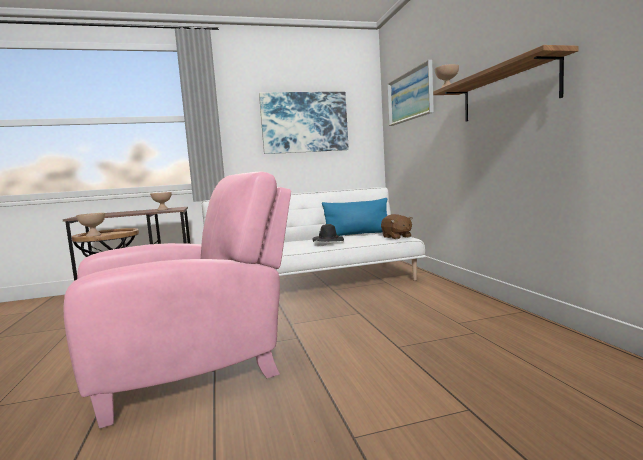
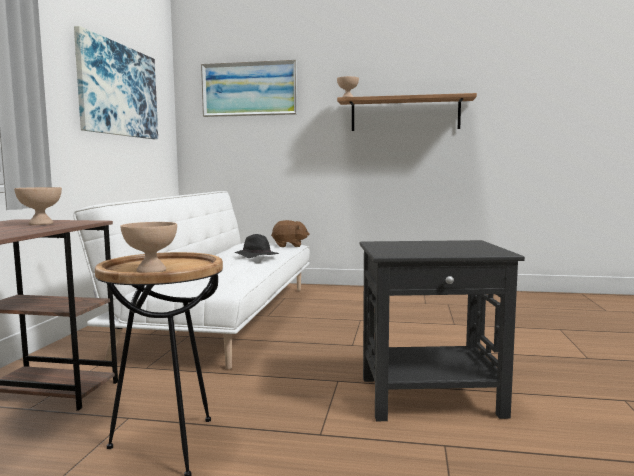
camera: 65 degrees left, 0 degrees up
(194, 368) = (432, 396): pink armchair -> black side table
(358, 234) = (235, 248): blue pillow -> none

